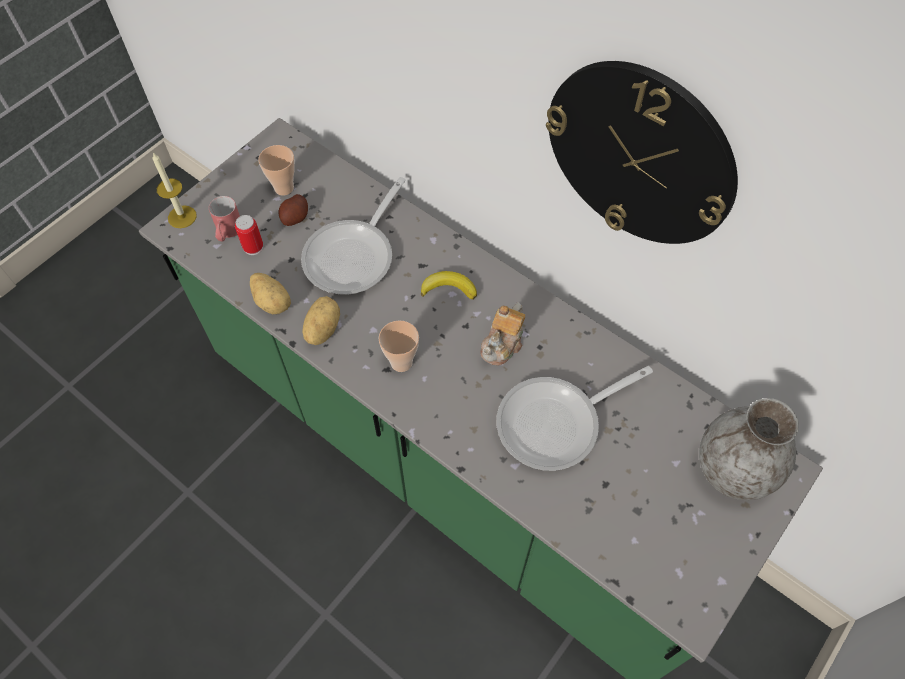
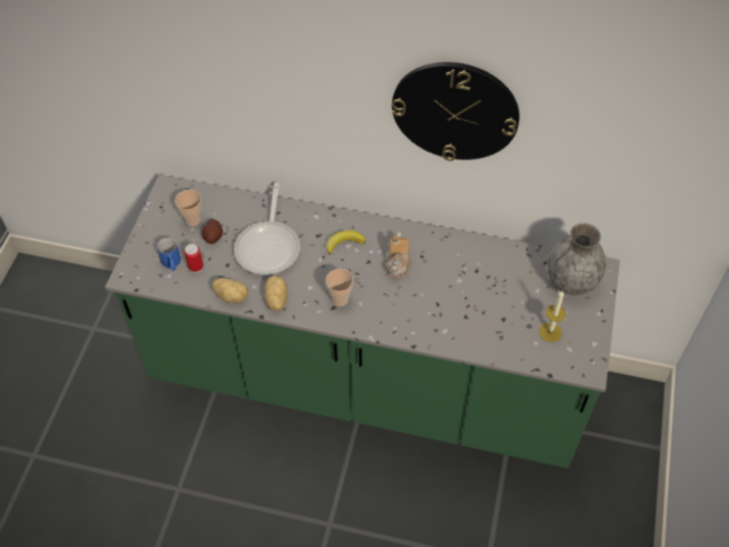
camera: 25 degrees left, 5 degrees down
(182, 217) = (131, 266): candle -> candle (550, 332)
(228, 233) = (172, 264): red mug -> blue mug
(556, 423) = (456, 297): frying pan -> none

